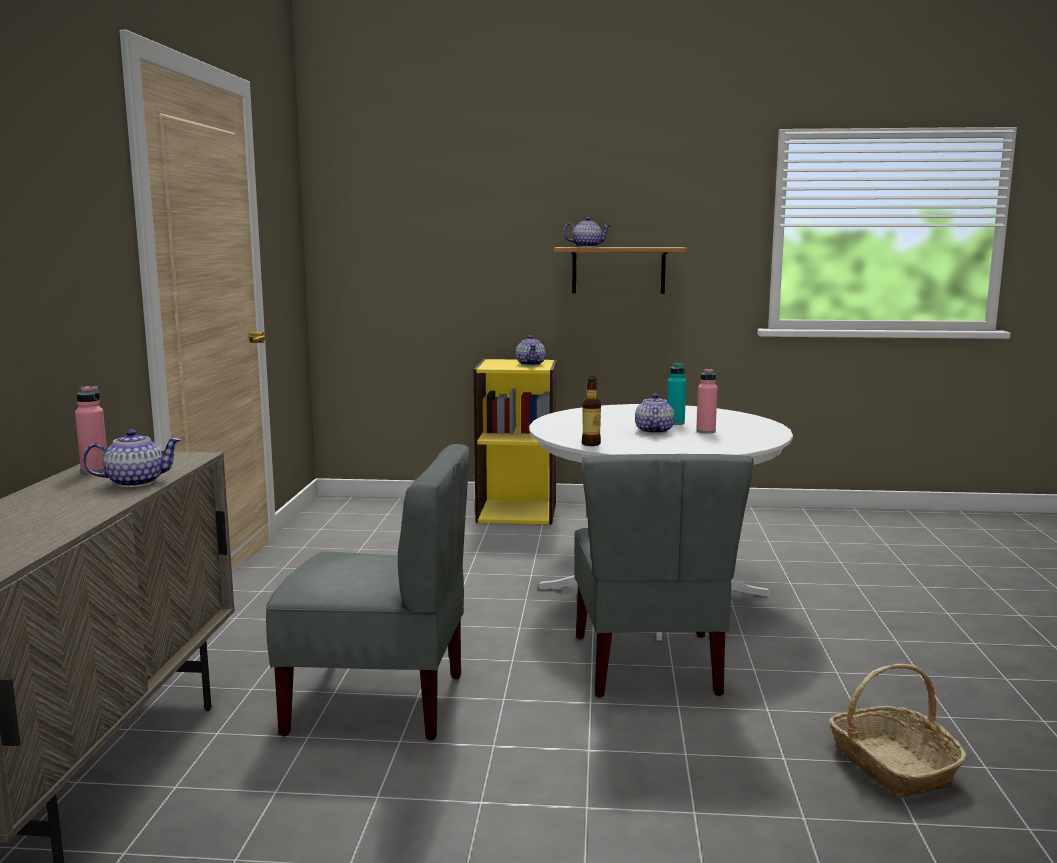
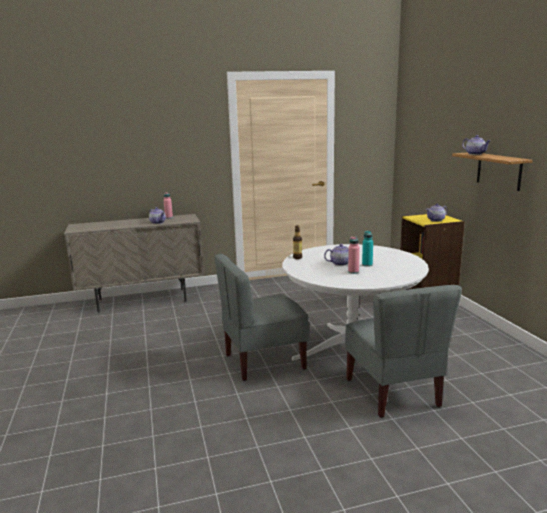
camera: 70 degrees right, 5 degrees up
(378, 702) = (202, 321): grey chair -> grey chair (394, 393)
(891, 765) = (198, 428): basket -> none

